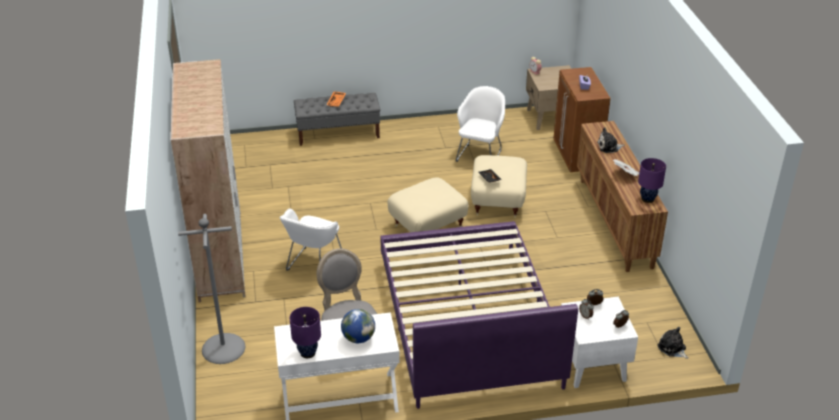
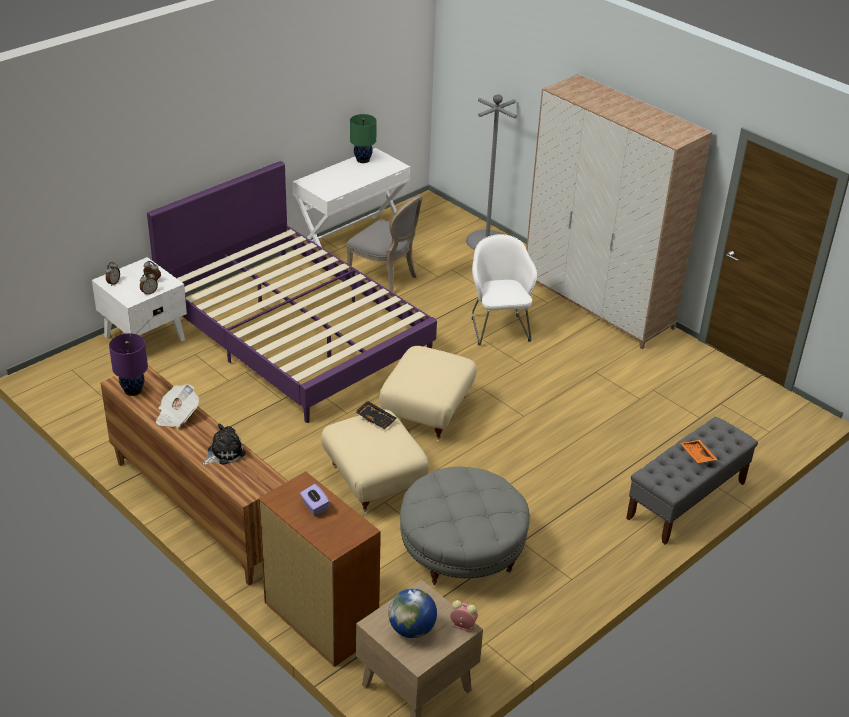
camera: 145 degrees right, 0 degrees up
(308, 353) = (362, 160): purple table lamp -> green table lamp
(358, 338) = (334, 178): globe -> globe (412, 629)
(480, 154) = (462, 551): white armchair -> grey ottoman
(672, 348) = (65, 381): plush toy -> none

